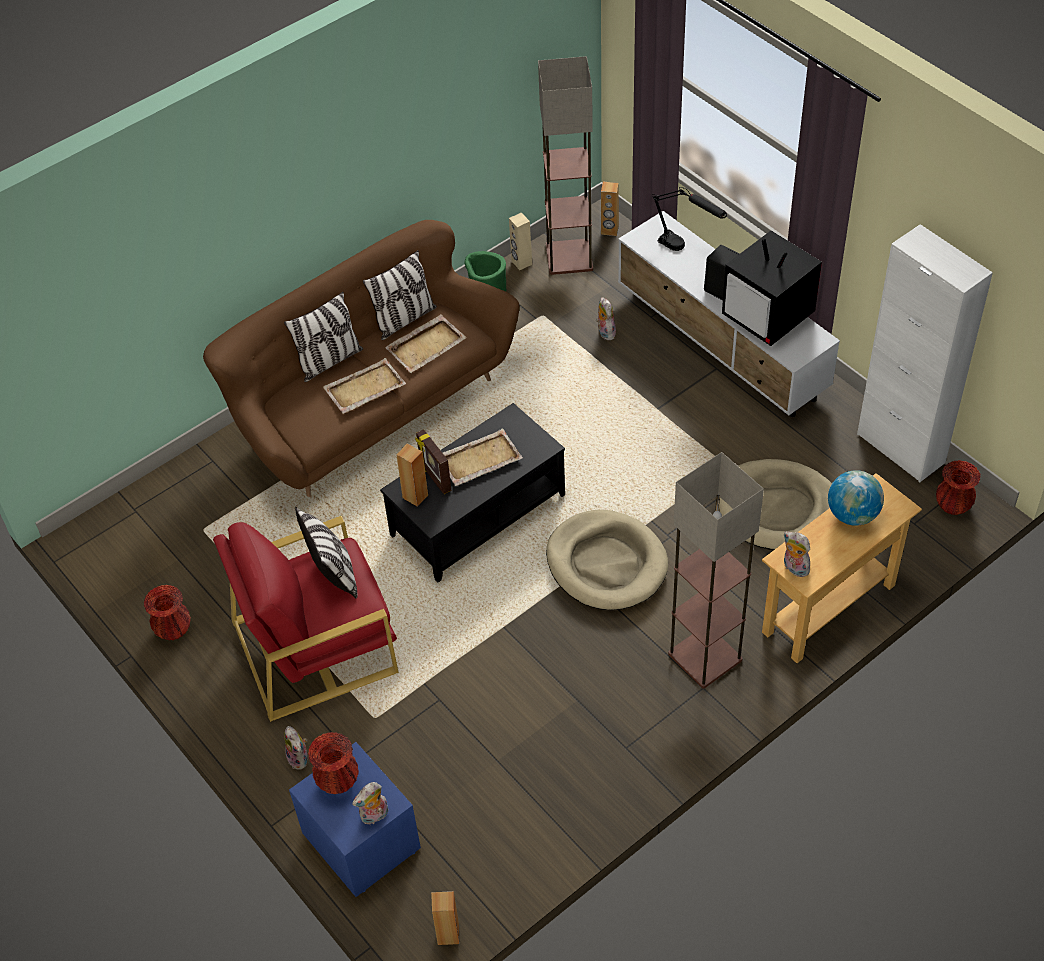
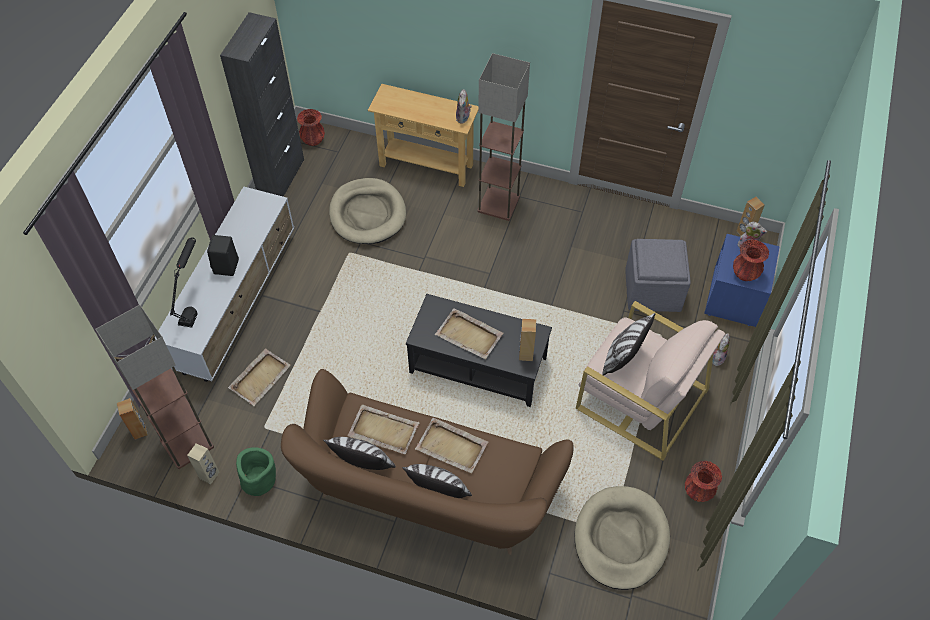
camera: 125 degrees left, 5 degrees up
(316, 645) = (641, 397): red armchair -> beige armchair
(435, 477) = (502, 352): picture frame -> none
(442, 752) = (653, 290): none -> grey ottoman
(605, 332) = (260, 377): plush toy -> beige tray
(606, 563) = (467, 278): beige dog bed -> beige dog bed (621, 539)
(768, 317) = (241, 230): television -> none
(852, 514) = (406, 108): globe -> none
(900, 448) = (281, 177): white cabinet -> black cabinet

